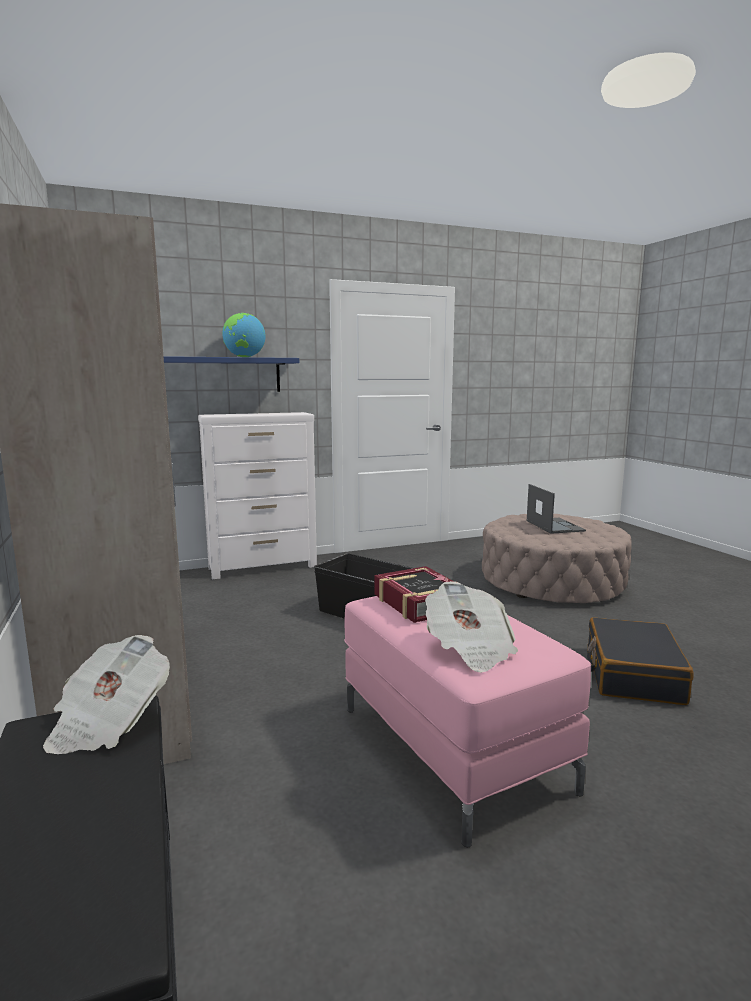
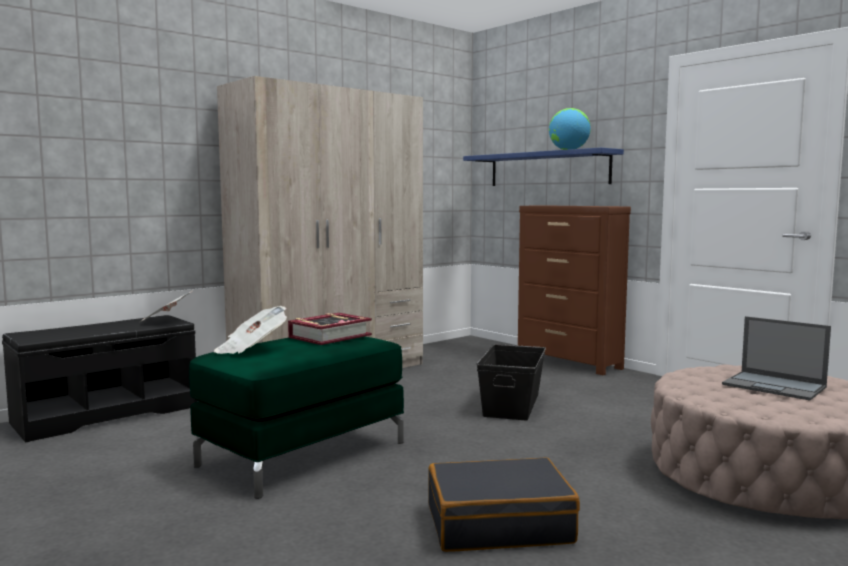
camera: 70 degrees right, 5 degrees down
(264, 567) = (569, 362): white dresser -> brown dresser
(449, 746) = (304, 453): pink ottoman -> green ottoman
(554, 526) = (775, 386): laptop -> laptop turned 75 degrees clockwise

